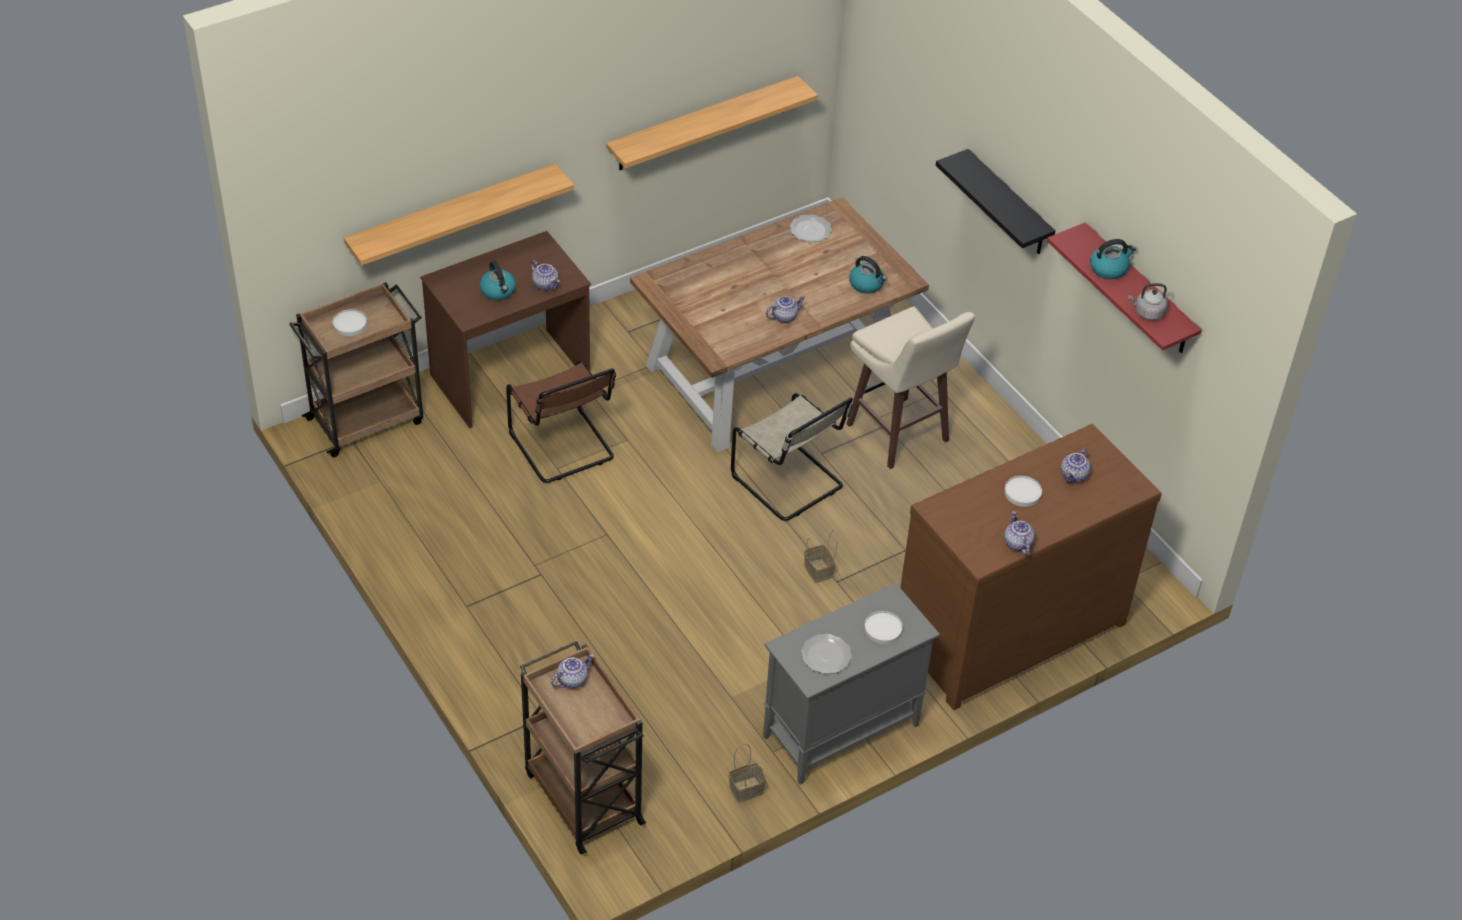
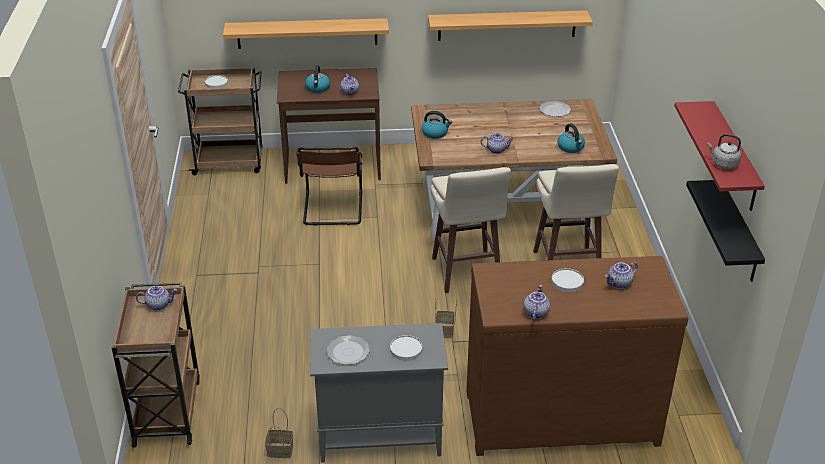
camera: 30 degrees right, 10 degrees down
(790, 483) = (466, 273): beige chair -> beige stool
(1008, 205) = (680, 99): black shelf -> black shelf (739, 233)
(1109, 268) = (711, 130): kettle -> kettle (435, 133)

